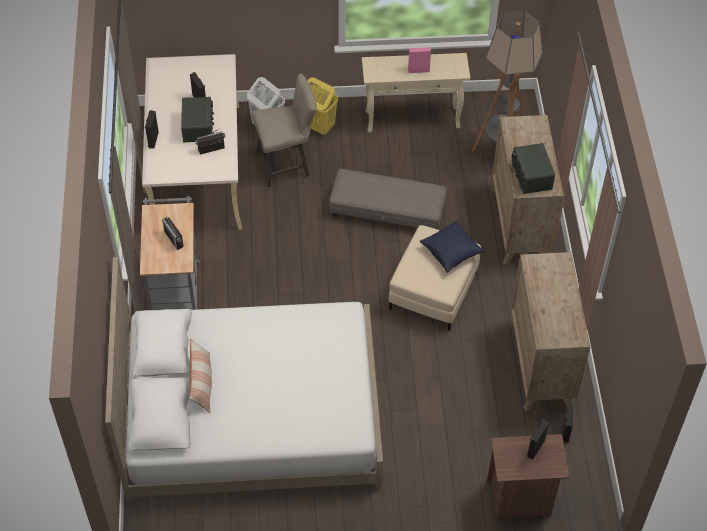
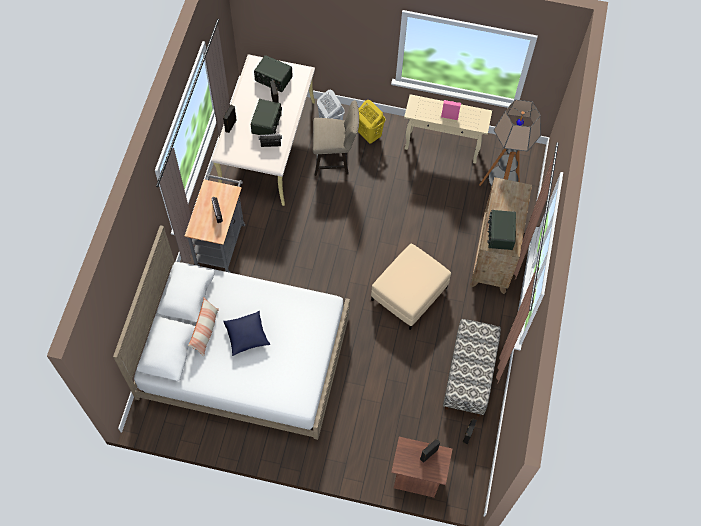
camera: 15 degrees right, 10 degrees up
(189, 77) = (273, 79): none -> radio
(387, 210) = (397, 218): grey ottoman -> none
(451, 252) = (426, 273): blue pillow -> blue pillow (247, 336)
(541, 364) = (469, 375): brown dresser -> bench

